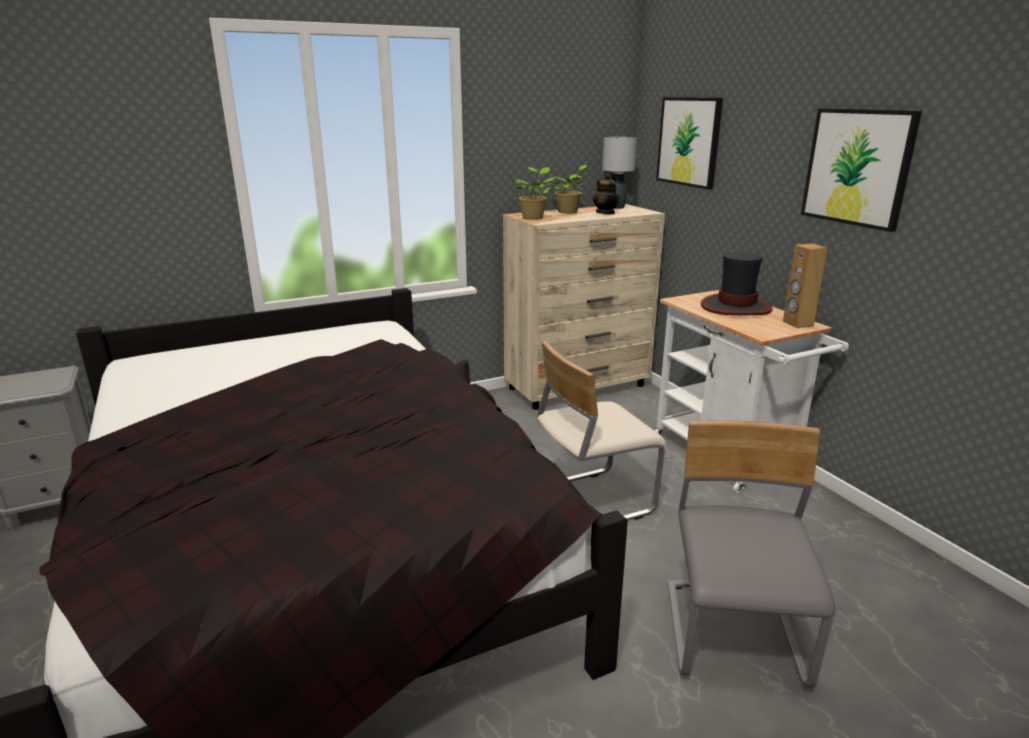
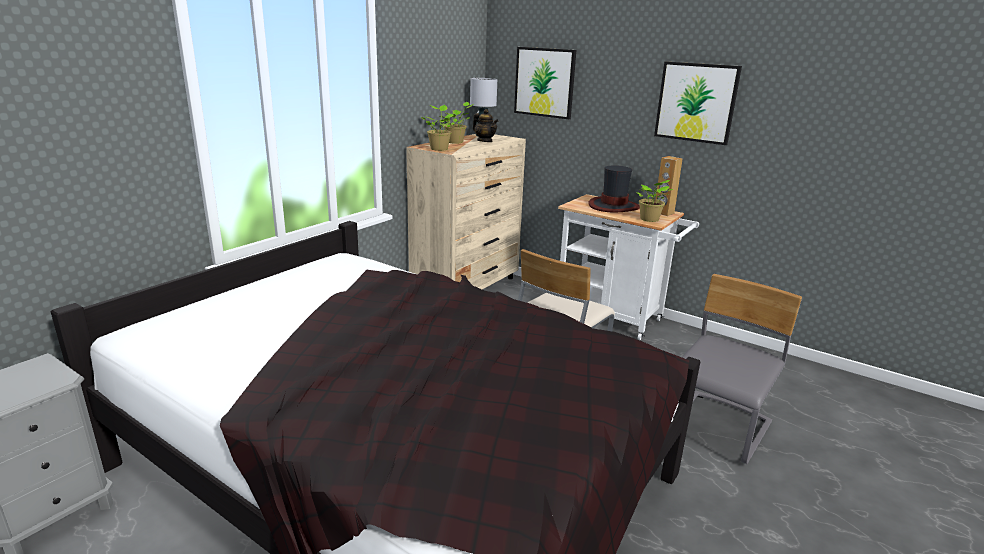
camera: 30 degrees left, 0 degrees up
(734, 635) = (718, 428): grey chair -> grey chair turned 60 degrees clockwise
(761, 329) = (649, 219): none -> potted plant

